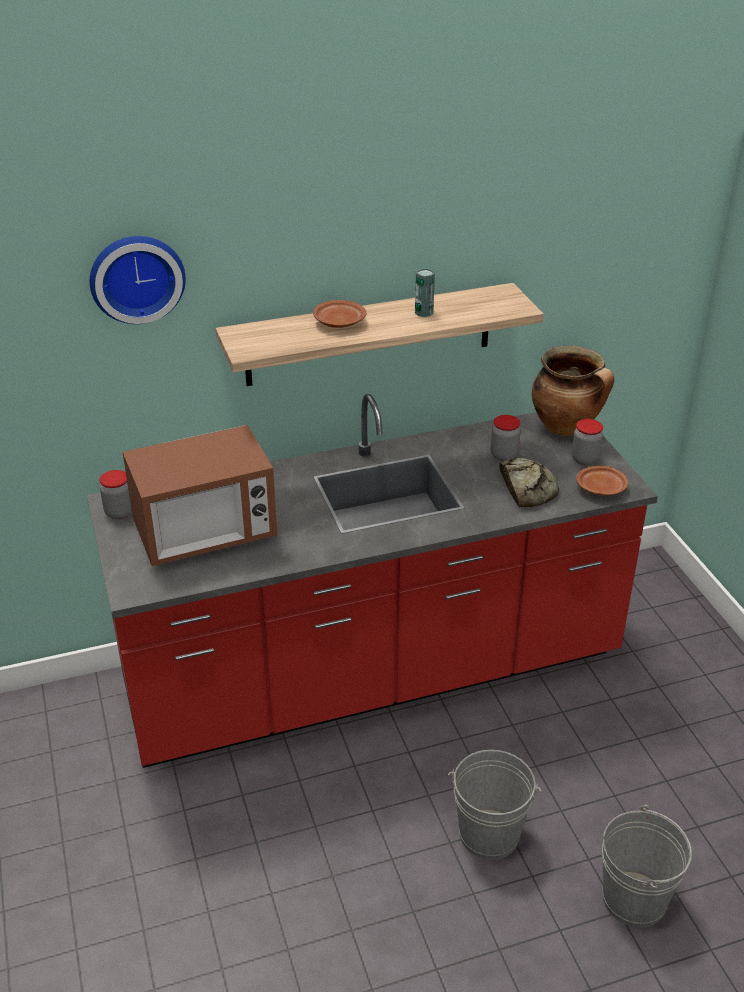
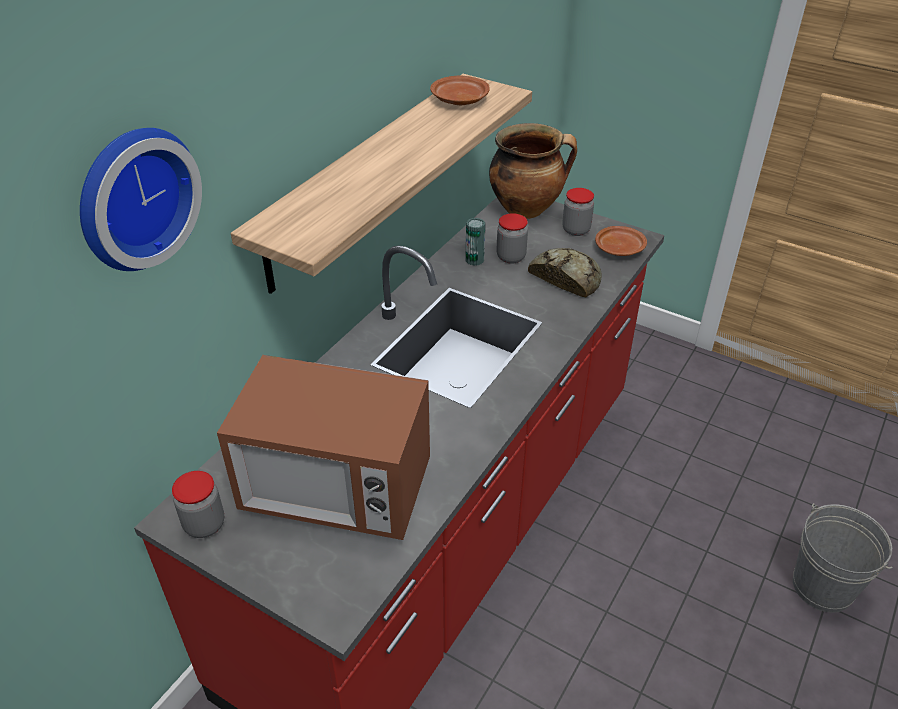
camera: 40 degrees left, 5 degrees up
(205, 534) = (336, 490): microwave -> microwave turned 75 degrees clockwise
(338, 322) = (361, 171): brown plate -> brown plate (459, 100)
(424, 312) = (429, 129): can -> can (474, 260)
(488, 834) = (683, 611): grey bucket -> none

